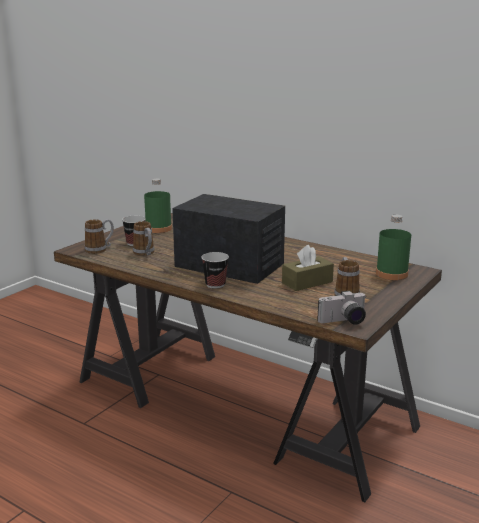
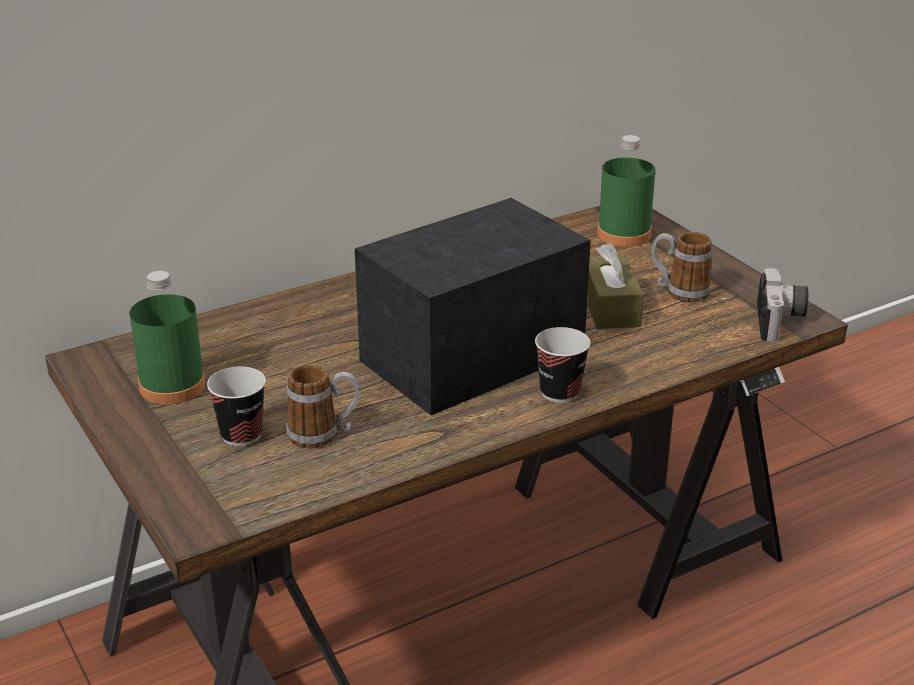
camera: 65 degrees left, 10 degrees up
(100, 249) = (235, 489): mug -> none

